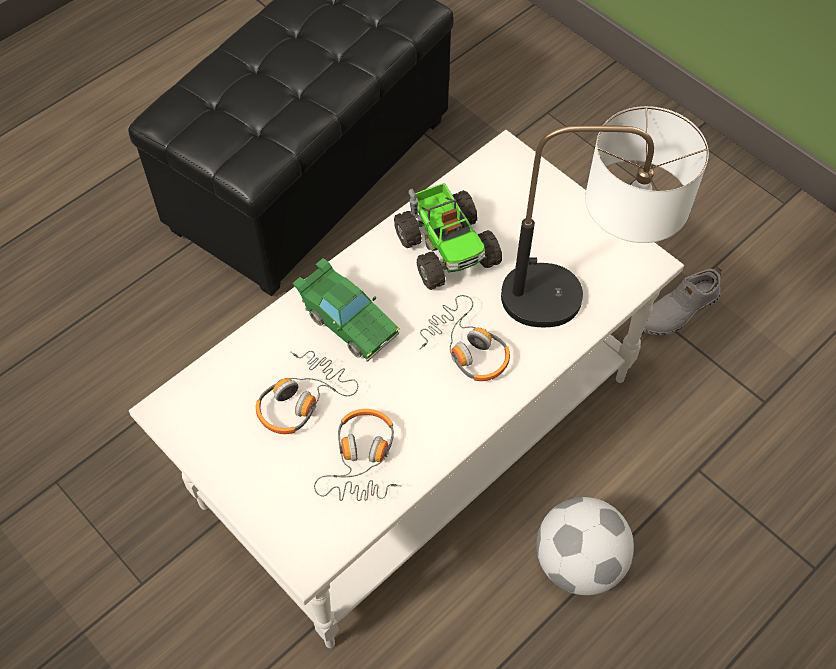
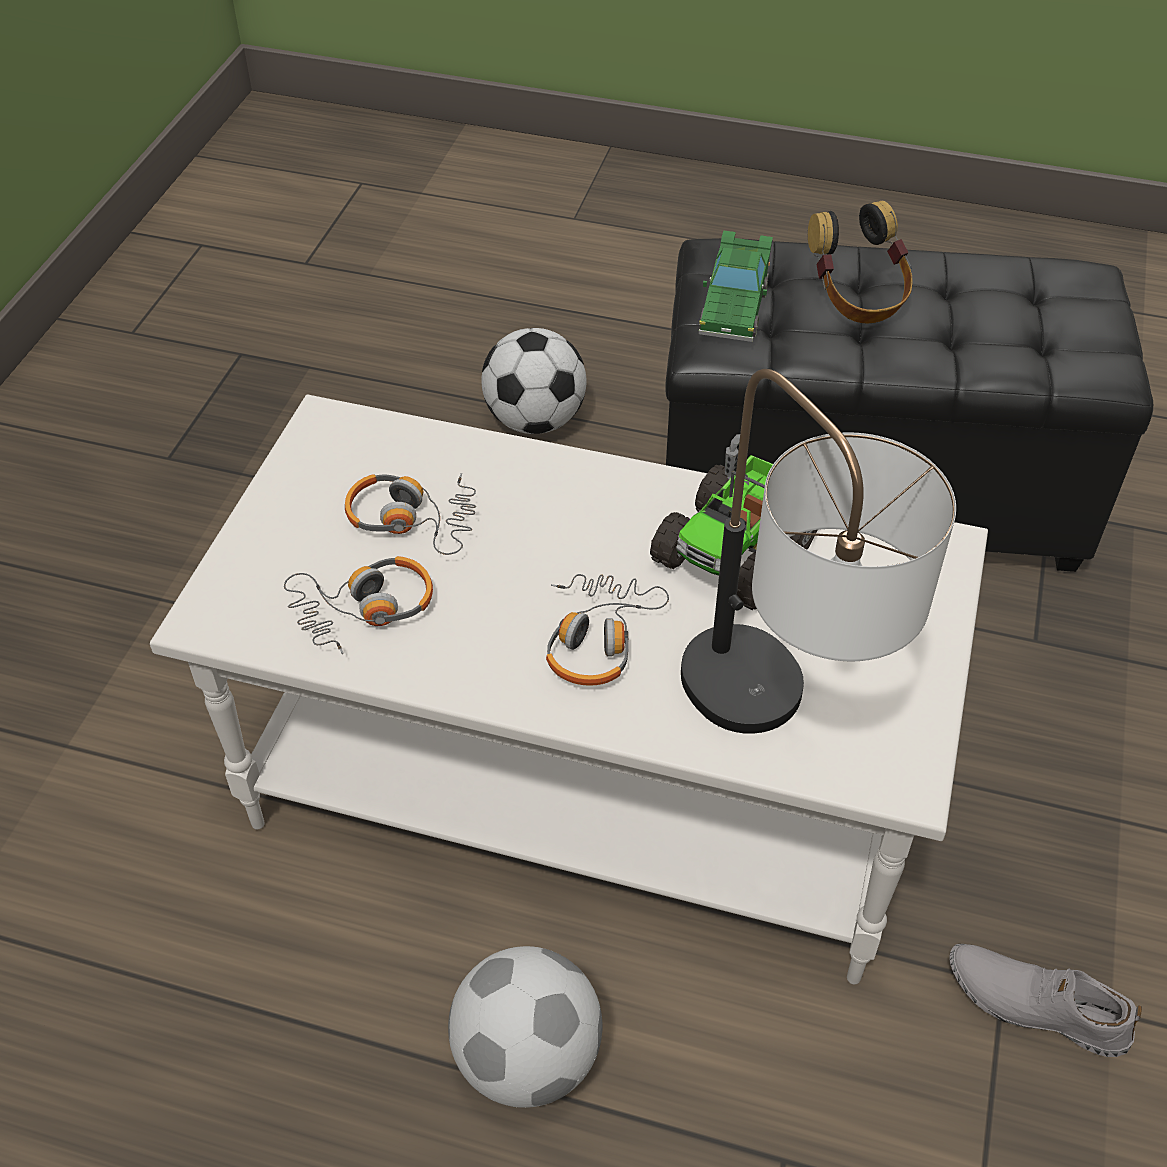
camera: 60 degrees right, 10 degrees down
(103, 314) = (535, 420): none -> football
(269, 75) = (857, 298): none -> headphones
(347, 321) = (550, 509): green toy car -> green toy car (734, 306)

